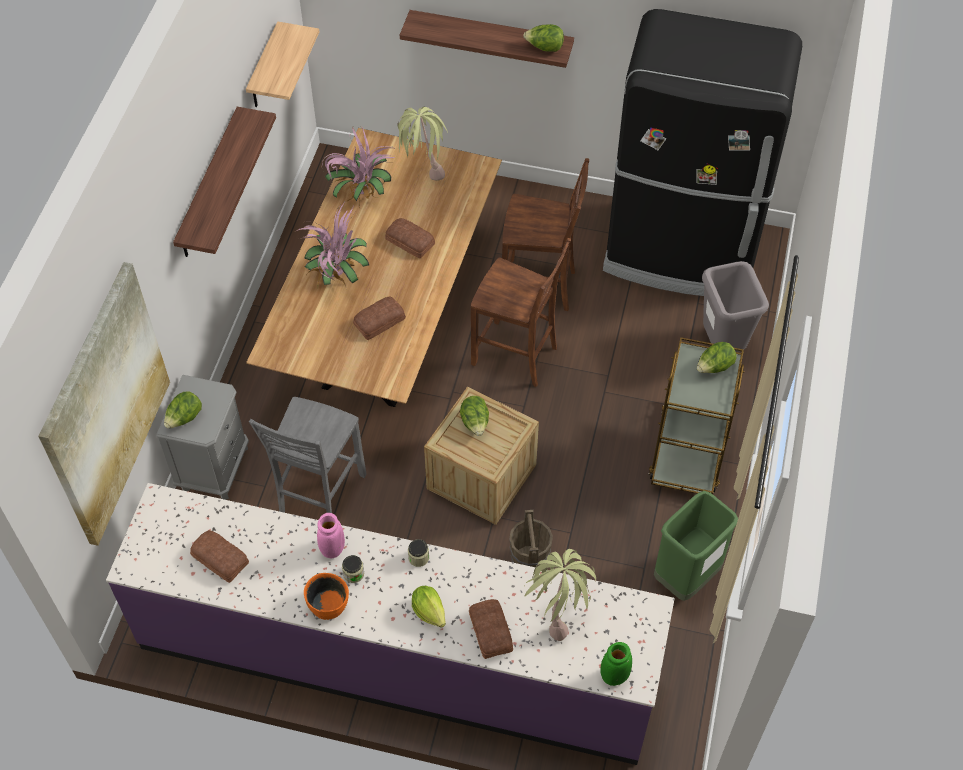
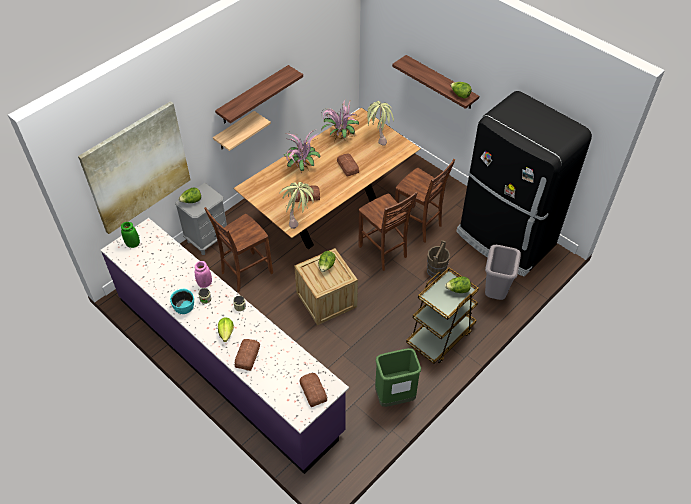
camera: 30 degrees right, 5 degrees down
(220, 558) = (153, 263): bread -> bread (313, 391)
(264, 68) = (317, 55): shelf -> shelf (234, 131)
(319, 496) = (245, 272): grey chair -> brown chair
(328, 603) = (184, 306): orange bowl -> turquoise bowl
(529, 562) = (321, 350): brown bucket -> brown bucket (436, 271)
(558, 612) = (286, 364): potted plant -> potted plant (299, 219)
(614, 675) = (291, 408): green vase -> green vase (133, 244)

